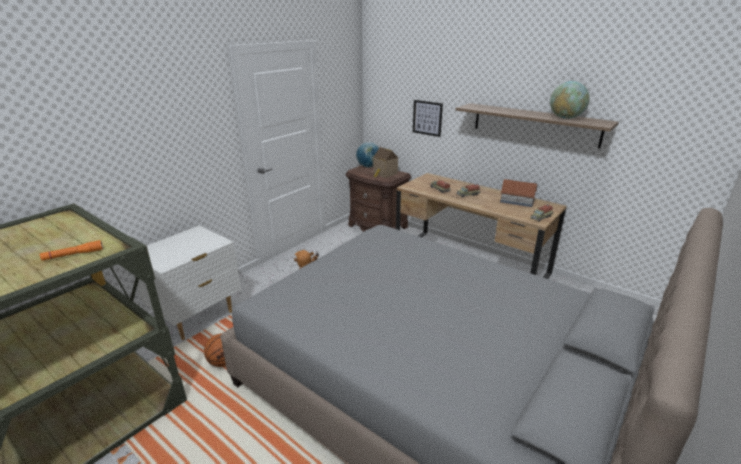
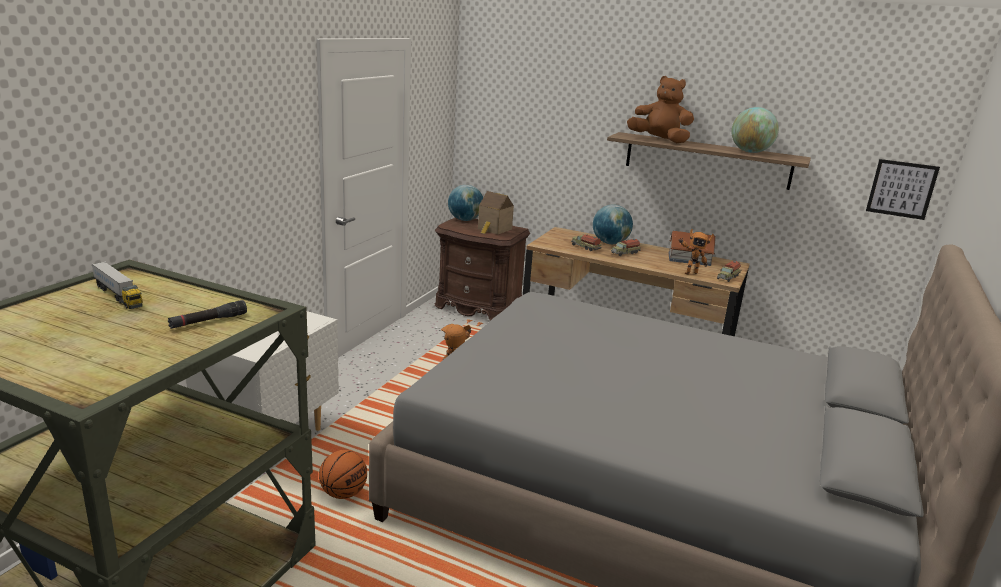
camera: 15 degrees left, 5 degrees down
(40, 231) = (118, 295): none -> toy truck
(73, 255) = (208, 321): orange flashlight -> black flashlight
(427, 118) = (556, 151): picture -> picture (901, 189)
(461, 186) = (610, 243): none -> globe
(496, 109) = (659, 140): none -> brown plush toy
(511, 213) = (690, 273): none -> toy robot

